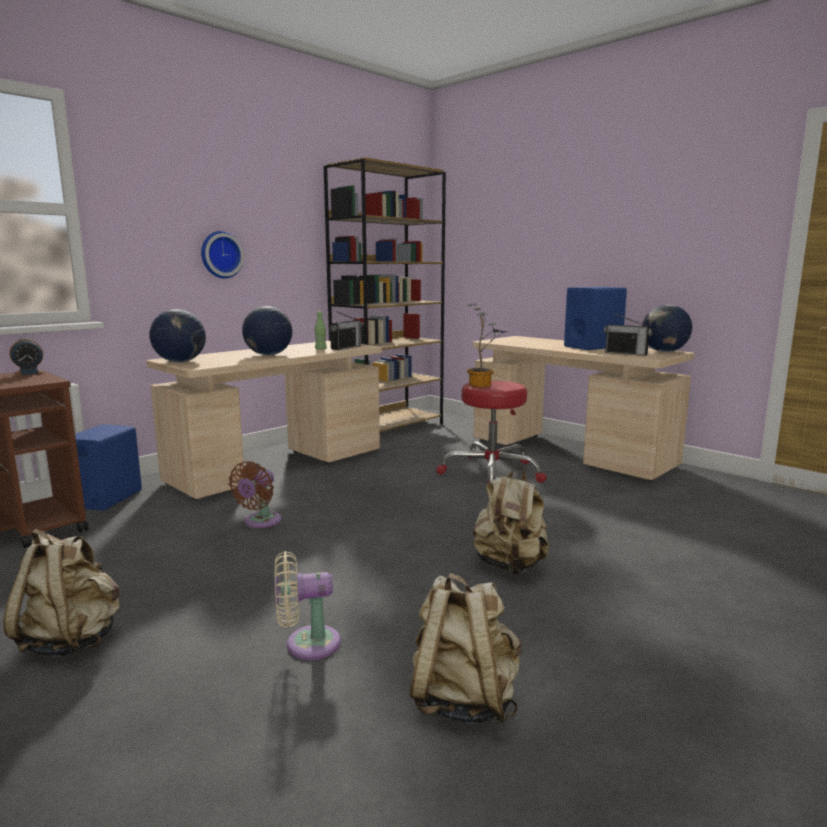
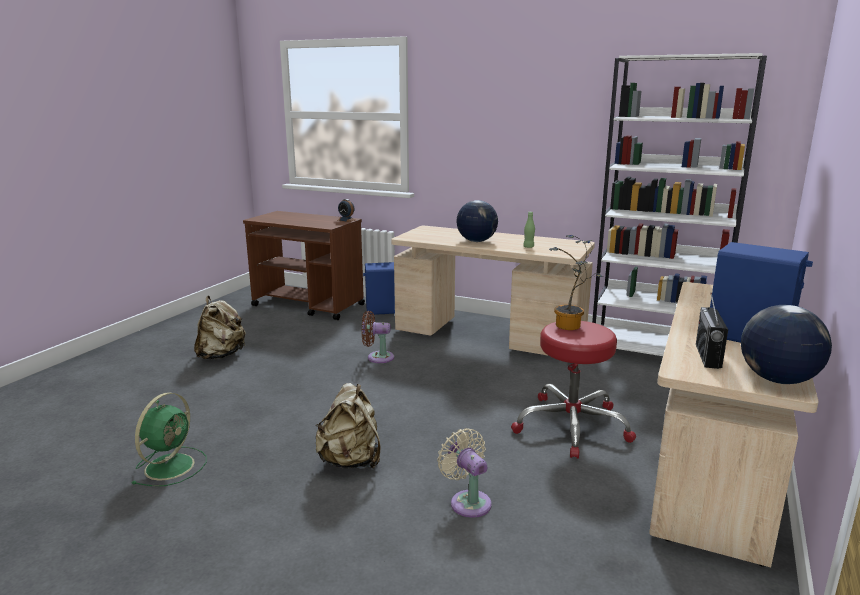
camera: 70 degrees right, 5 degrees up
(180, 362) = (421, 231): globe -> none
(220, 254) = (505, 150): wall clock -> none
(307, 644) = (225, 409): beige fan -> beige fan (468, 501)
(346, 347) = (550, 251): radio -> none
(389, 428) = (655, 352): brown bookcase -> white bookcase
(463, 700) = (171, 465): beige backpack -> green fan

